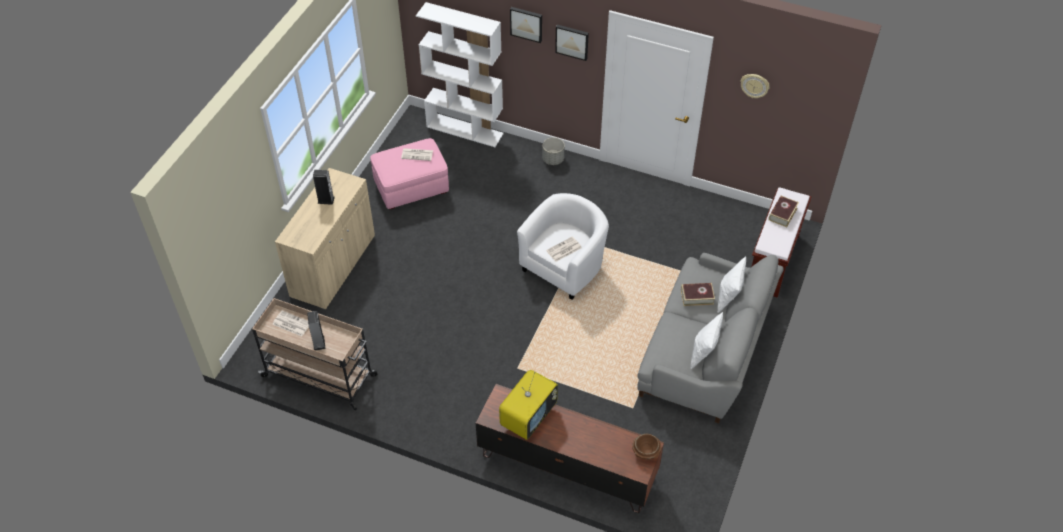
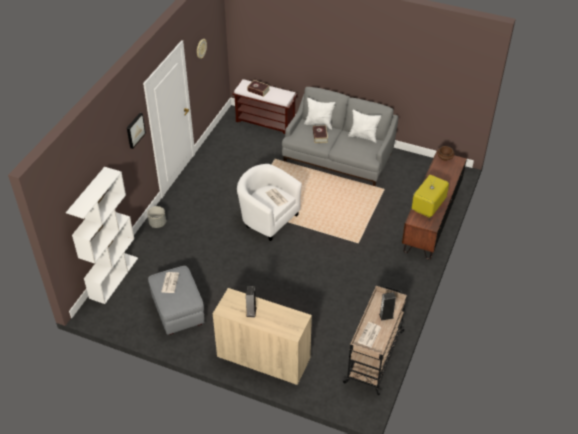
camera: 90 degrees left, 5 degrees down
(412, 187) = (178, 310): pink ottoman -> grey ottoman
(526, 23) = (114, 149): picture -> none
(528, 416) = (428, 207): television -> television turned 90 degrees counterclockwise

